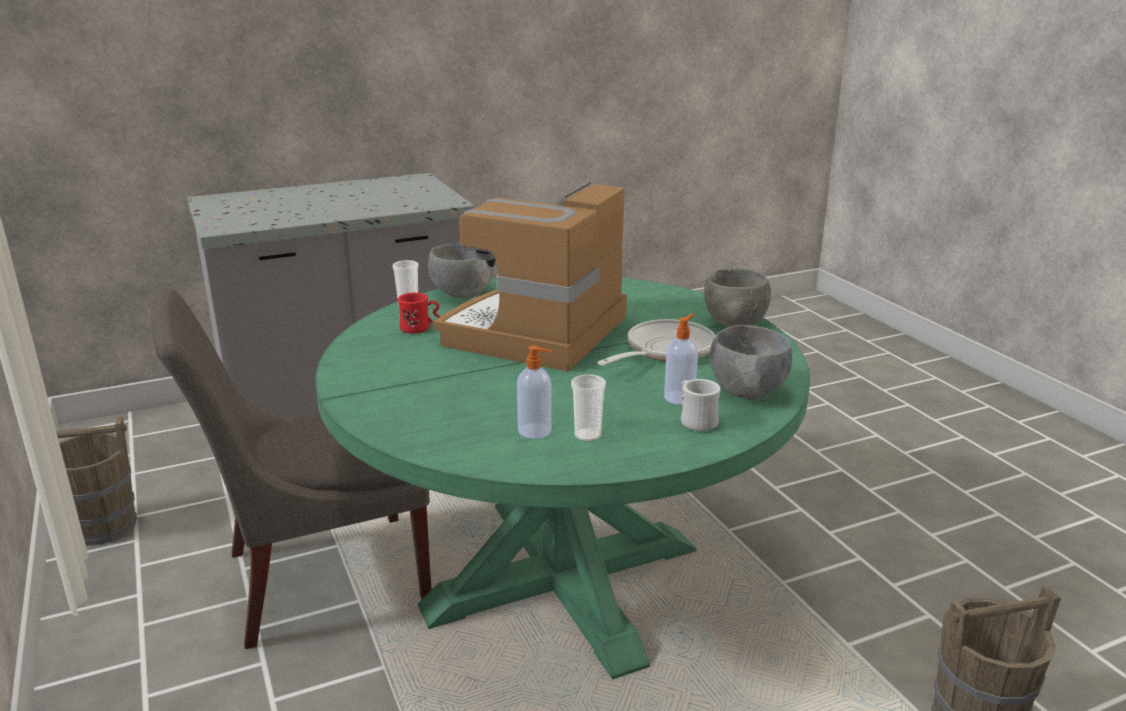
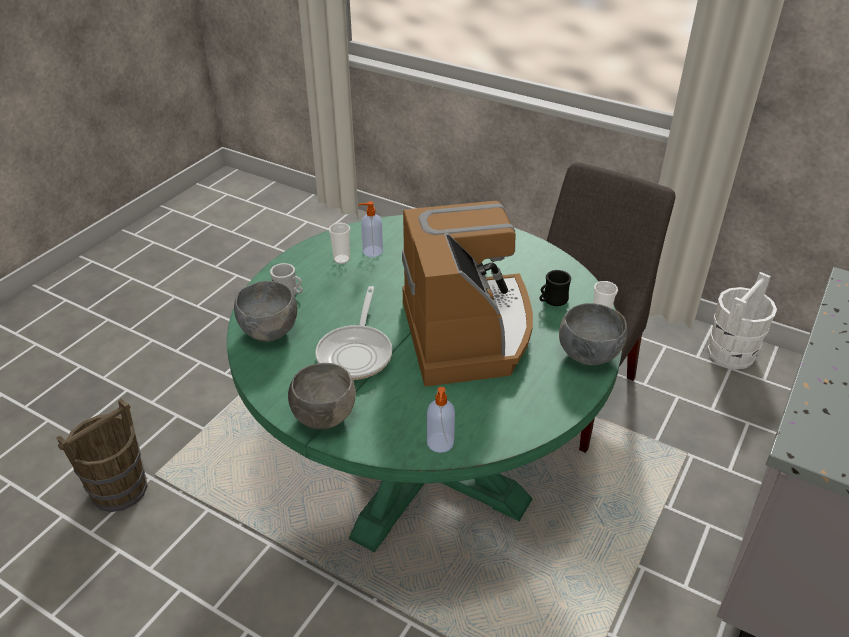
camera: 145 degrees right, 15 degrees up
(102, 526) = (731, 353): brown bucket -> white bucket
(420, 328) = (552, 300): red mug -> black mug
(680, 397) = (311, 308): soap dispenser -> soap dispenser (440, 443)

